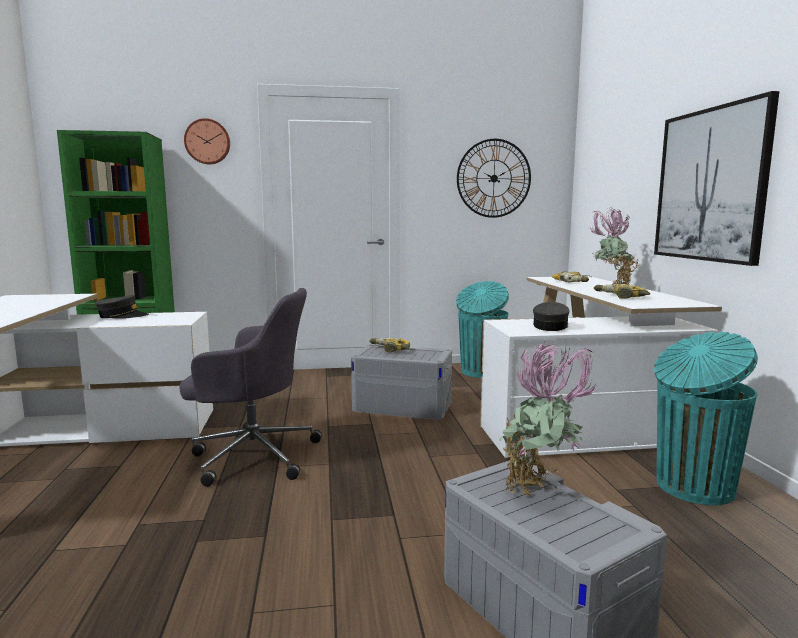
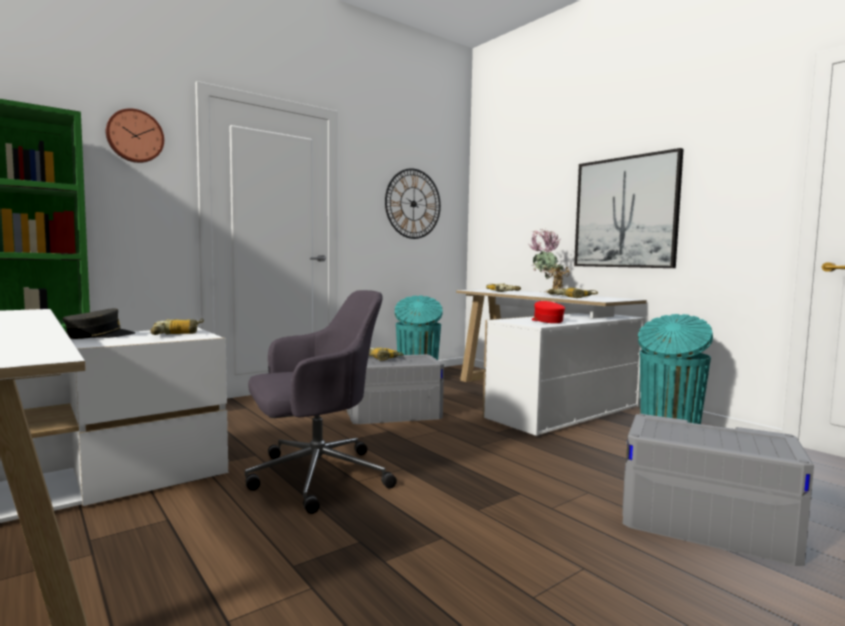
camera: 30 degrees left, 5 degrees down
(172, 318) = (177, 334): none -> power drill
(539, 492) = (695, 429): potted plant -> none
(550, 326) = (547, 321): grey cap -> red cap

